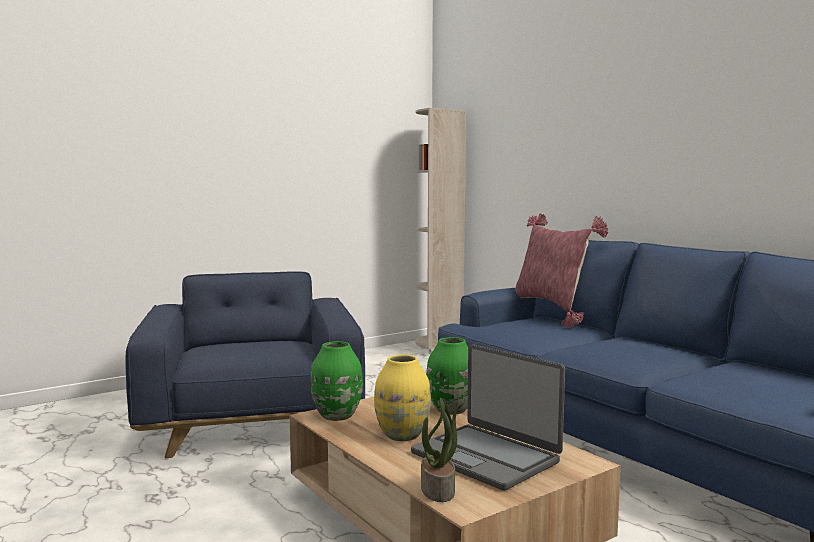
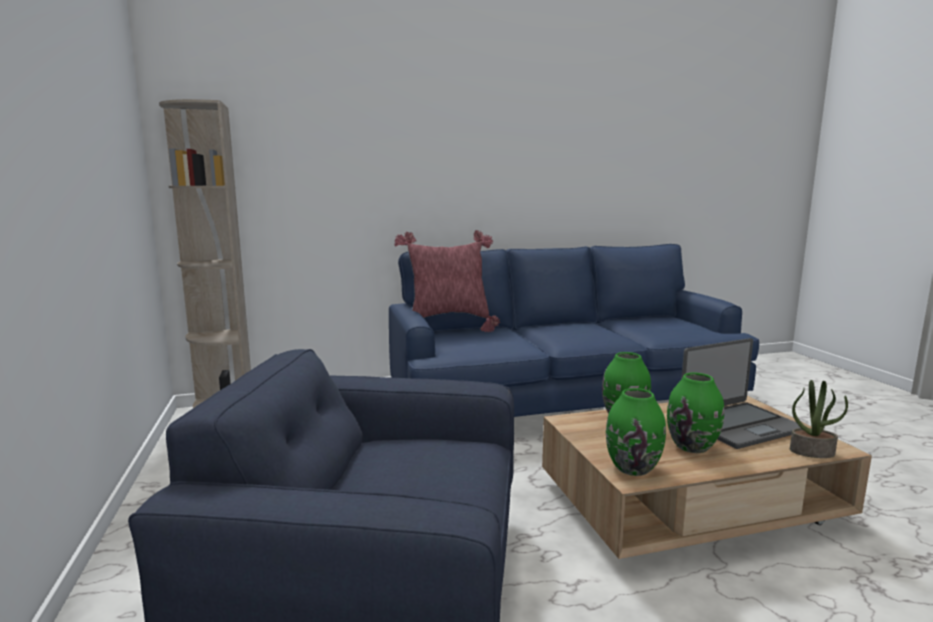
camera: 70 degrees left, 5 degrees up
(403, 435) = (692, 446): yellow vase -> green vase

